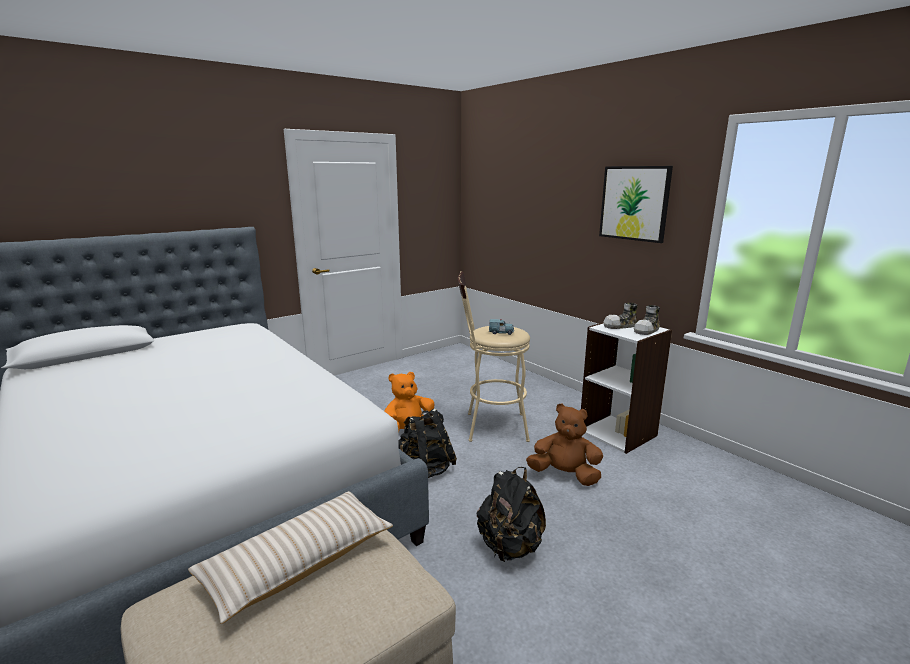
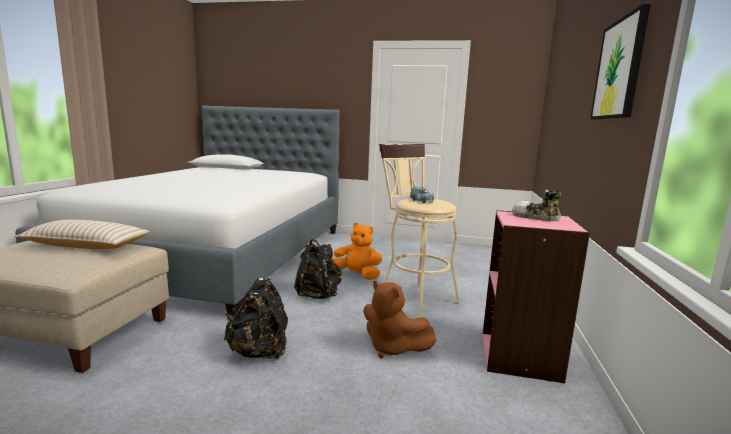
camera: 50 degrees right, 5 degrees down
(565, 475) = (392, 348): brown plush toy -> brown plush toy turned 150 degrees clockwise
(618, 433) = (520, 357): white bookcase -> pink bookcase
(647, 330) = (552, 225): shoe -> none

